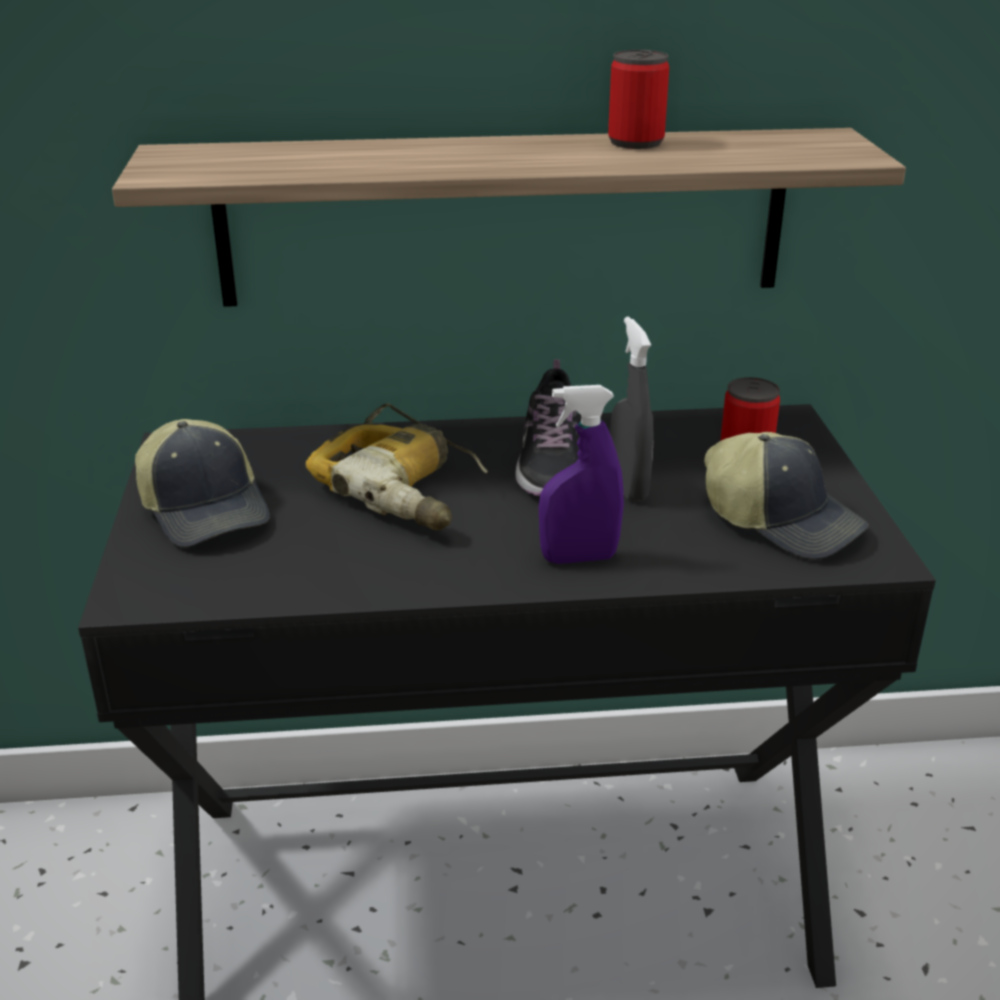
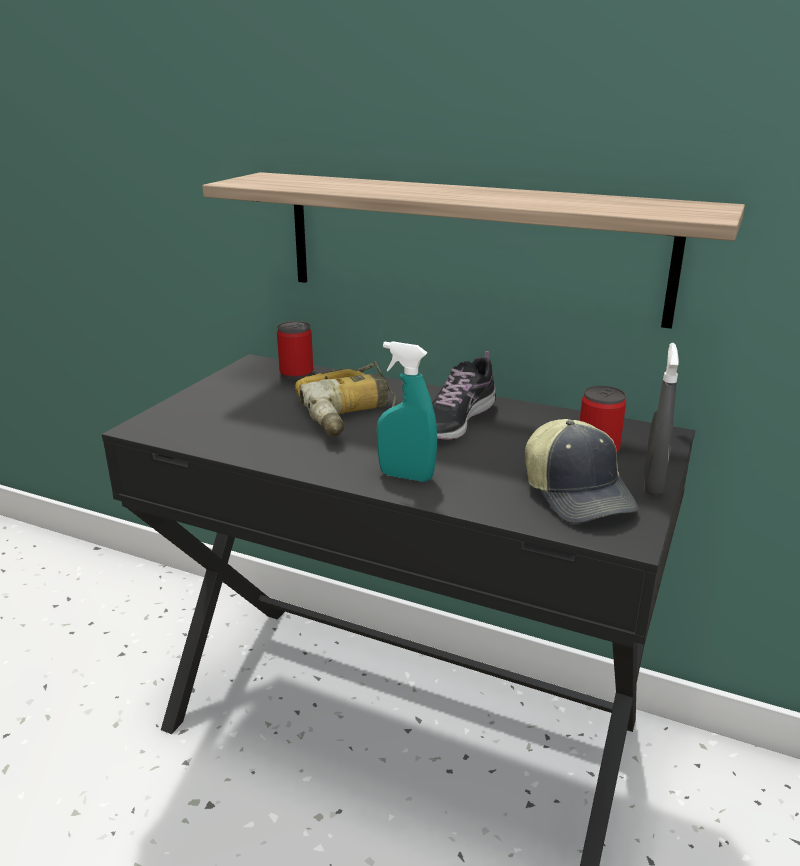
camera: 30 degrees right, 5 degrees down
(207, 509) = (231, 396): cap -> none
(579, 558) = (406, 476): purple spray bottle -> turquoise spray bottle
(628, 487) = (490, 446): grey spray bottle -> grey spray bottle (652, 484)
(635, 142) = (552, 195): can -> can (296, 374)

